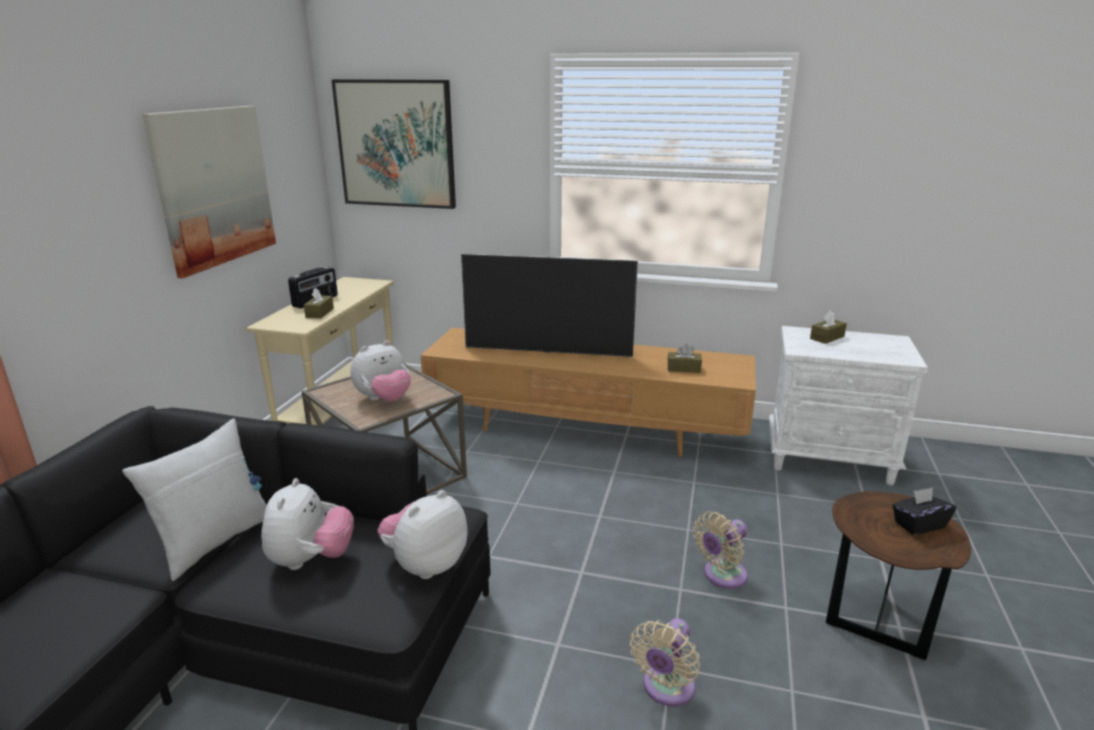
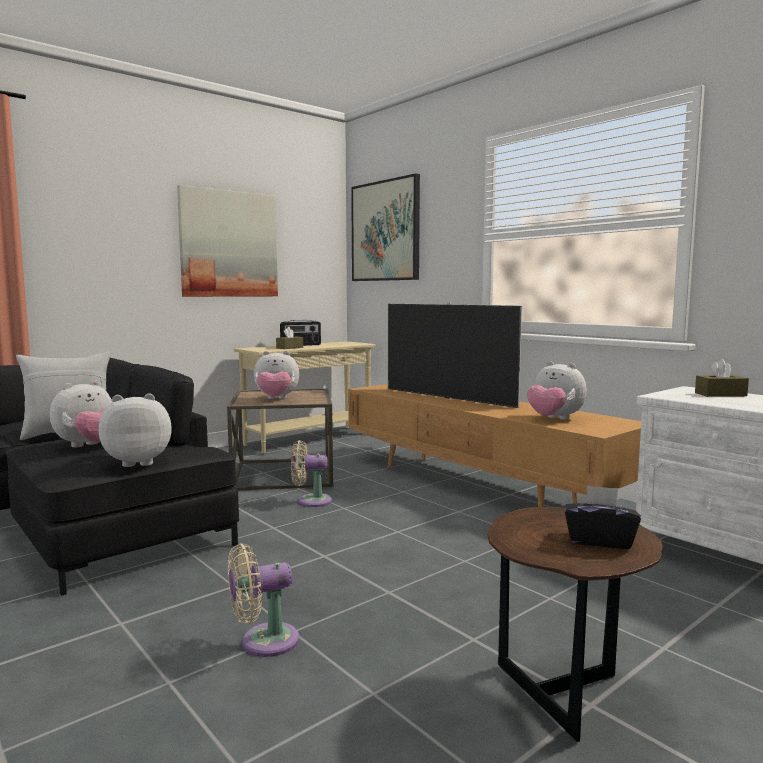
camera: 35 degrees right, 15 degrees down
(683, 368) = (554, 419): brown tissue box -> plush toy
(721, 576) = (444, 597): beige fan -> beige fan (310, 501)

